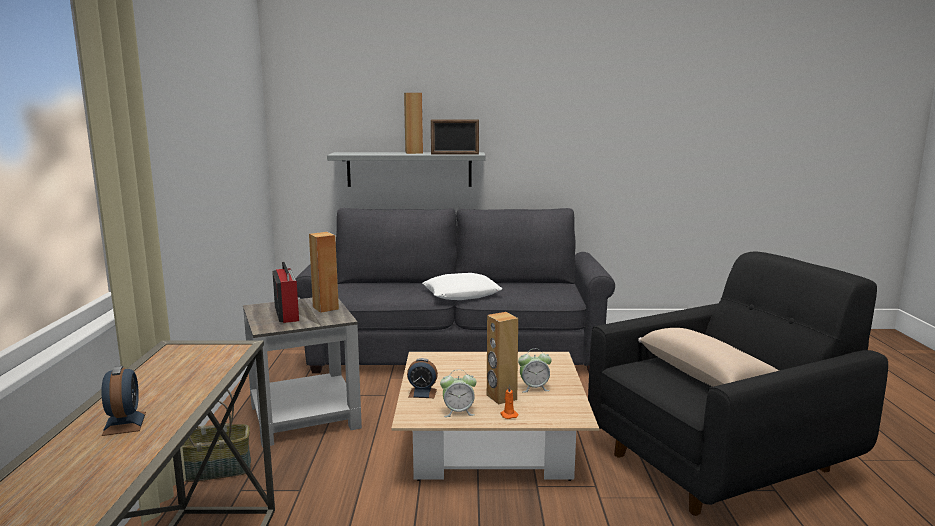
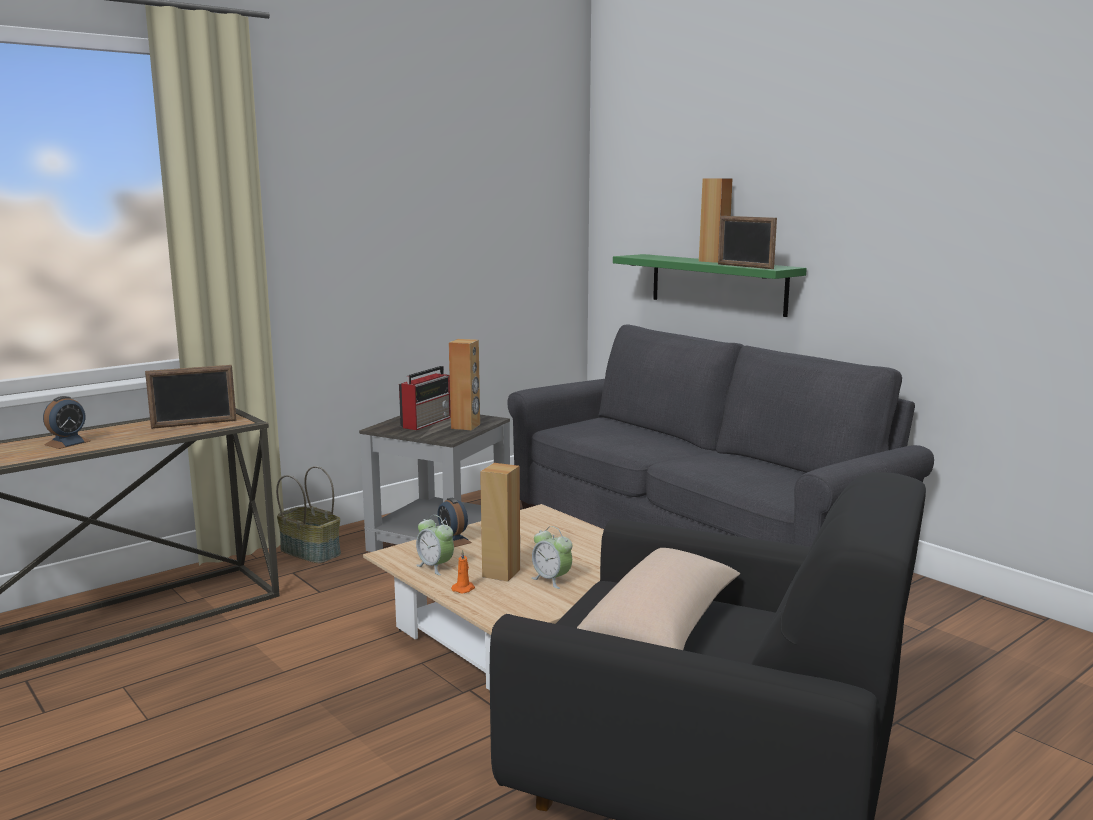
camera: 50 degrees right, 0 degrees up
(196, 363) = (194, 424): none -> picture frame
(409, 169) = (717, 284): grey shelf -> green shelf
(462, 294) = (681, 459): white pillow -> none

